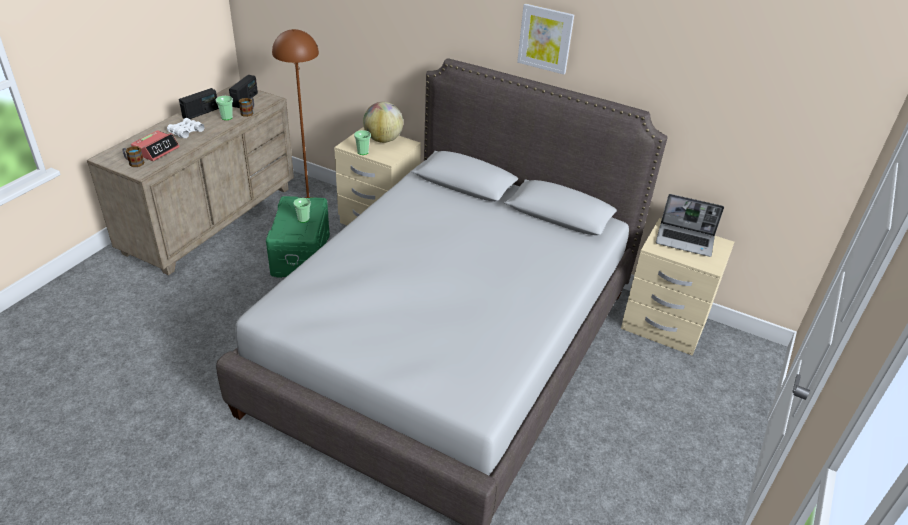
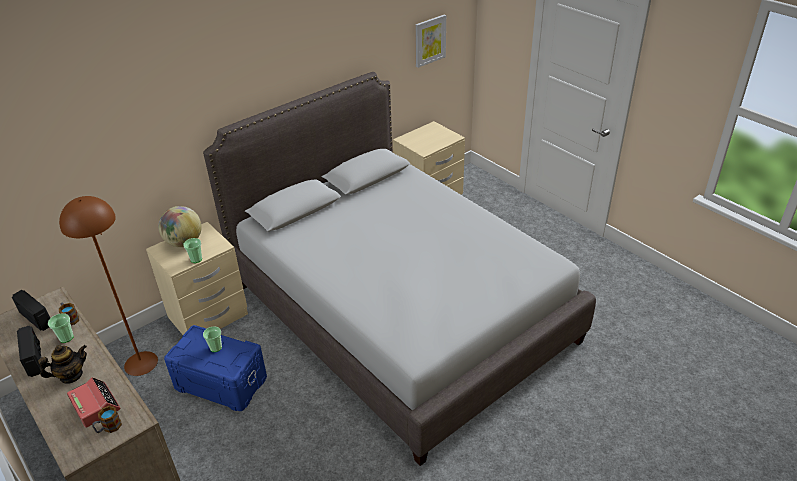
camera: 65 degrees left, 0 degrees up
(186, 132) = (71, 375): white binoculars -> teapot
(302, 254) = (221, 382): green storage box -> blue storage box
(545, 38) = (284, 65): picture -> picture (429, 40)
(685, 241) = (423, 137): laptop -> none

